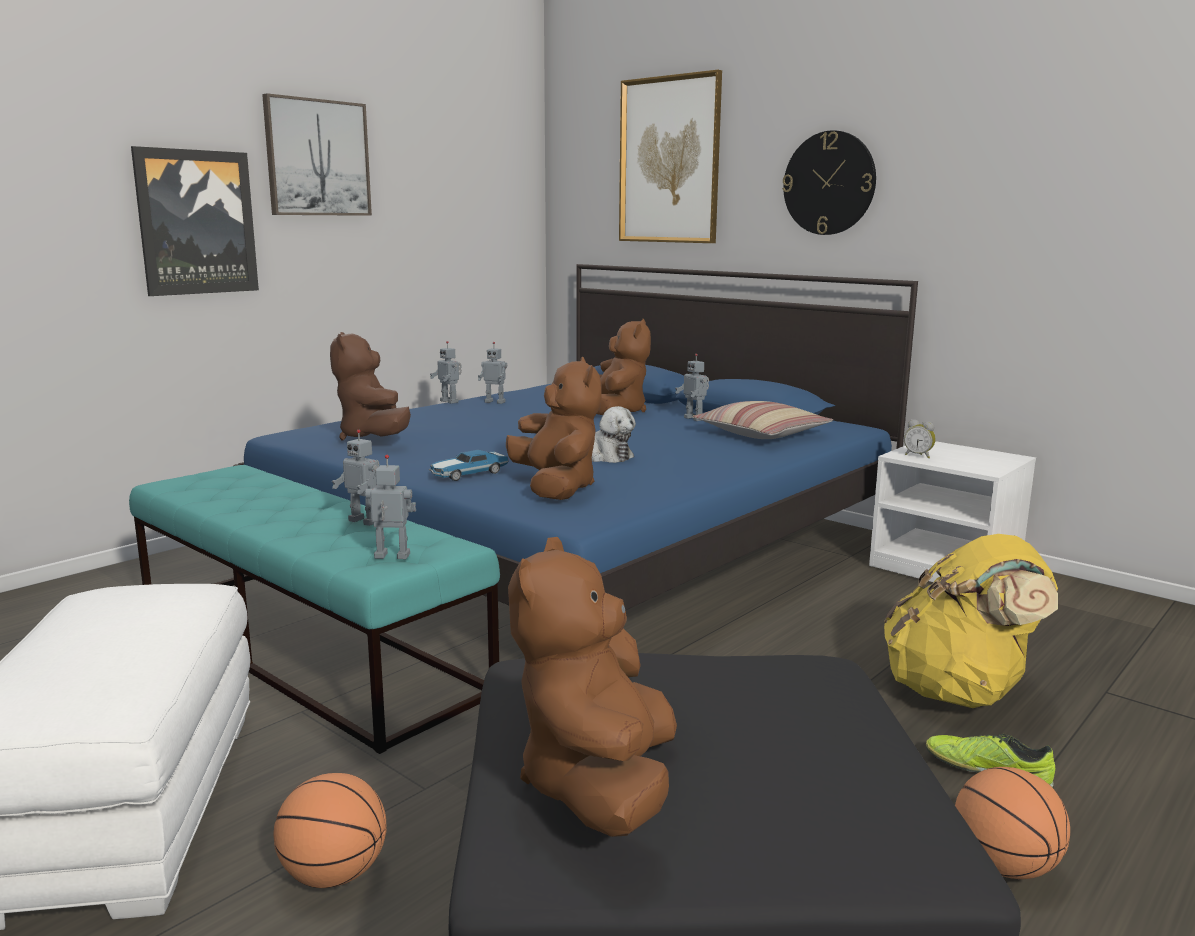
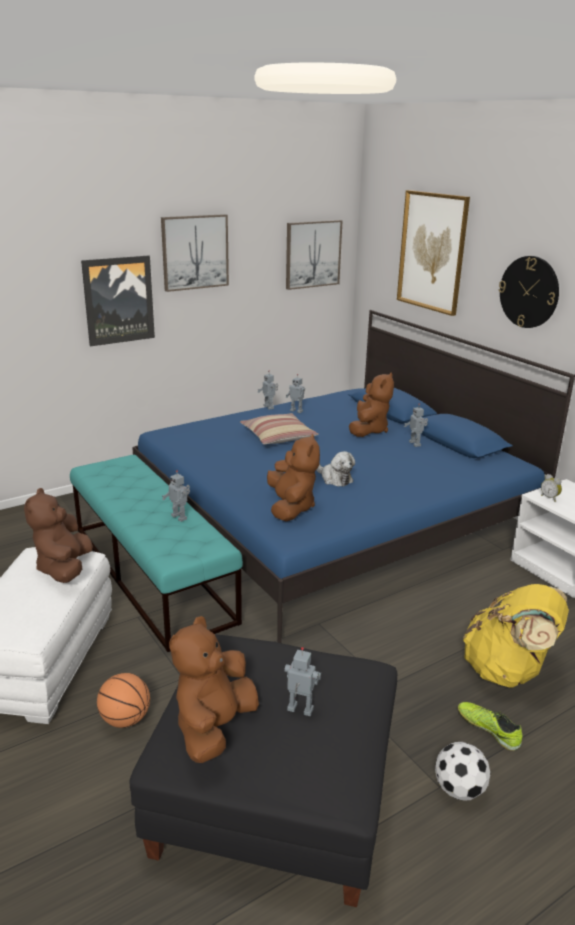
camera: 15 degrees right, 10 degrees up
(374, 438) = (207, 444): brown plush toy -> brown plush toy (64, 568)
(391, 557) = (182, 550): toy robot -> toy robot (299, 710)
(467, 474) = (247, 487): toy car -> none
(488, 184) = (312, 254): none -> picture
(761, 434) = (449, 466): pillow -> pillow (278, 436)
(1004, 867) = (458, 790): basketball -> football

